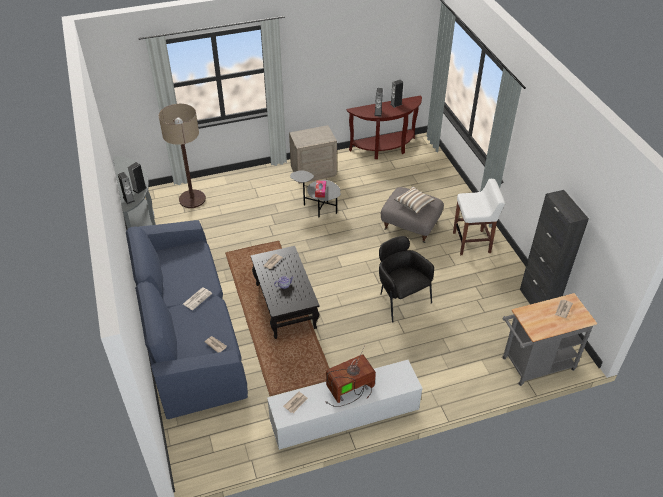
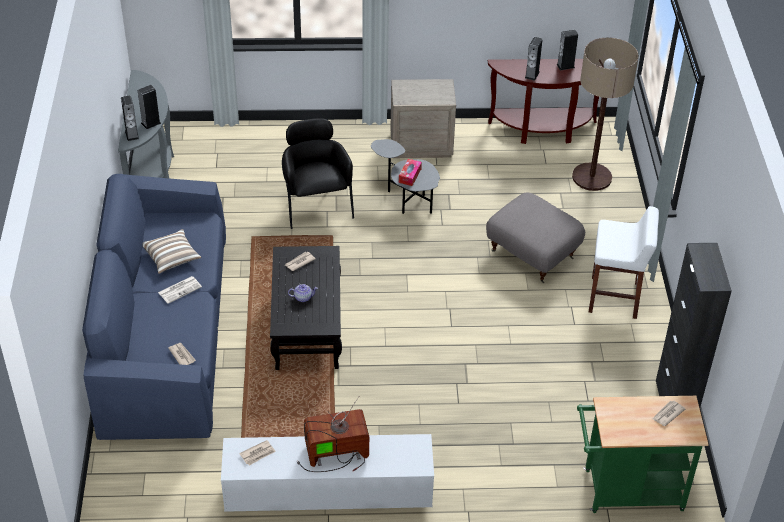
camera: 15 degrees right, 0 degrees up
(192, 199) = (233, 151): floor lamp -> floor lamp (592, 177)
(400, 299) = (473, 355): black armchair -> black armchair (316, 205)
(414, 204) = (537, 222): pillow -> pillow (171, 258)
(533, 366) = (626, 491): grey cart -> green cart

